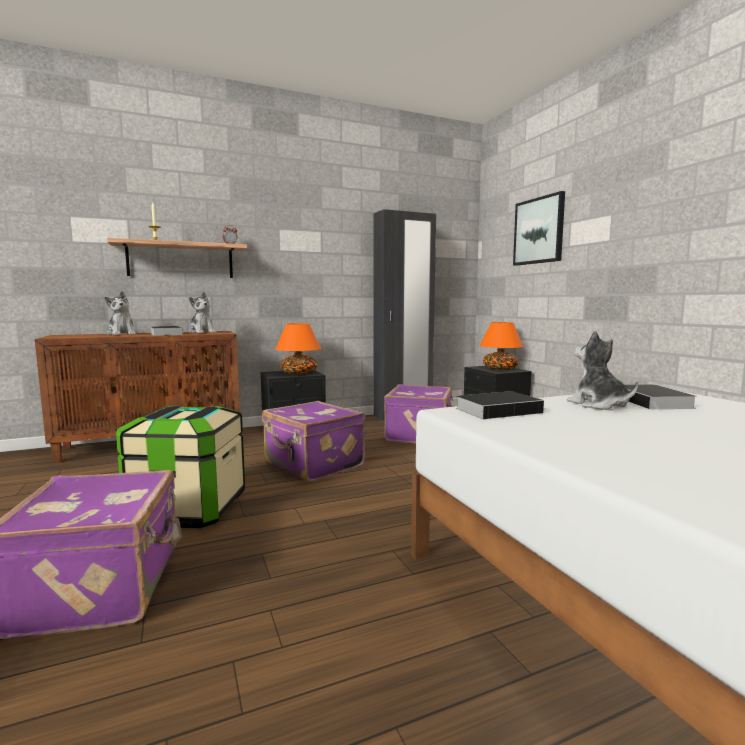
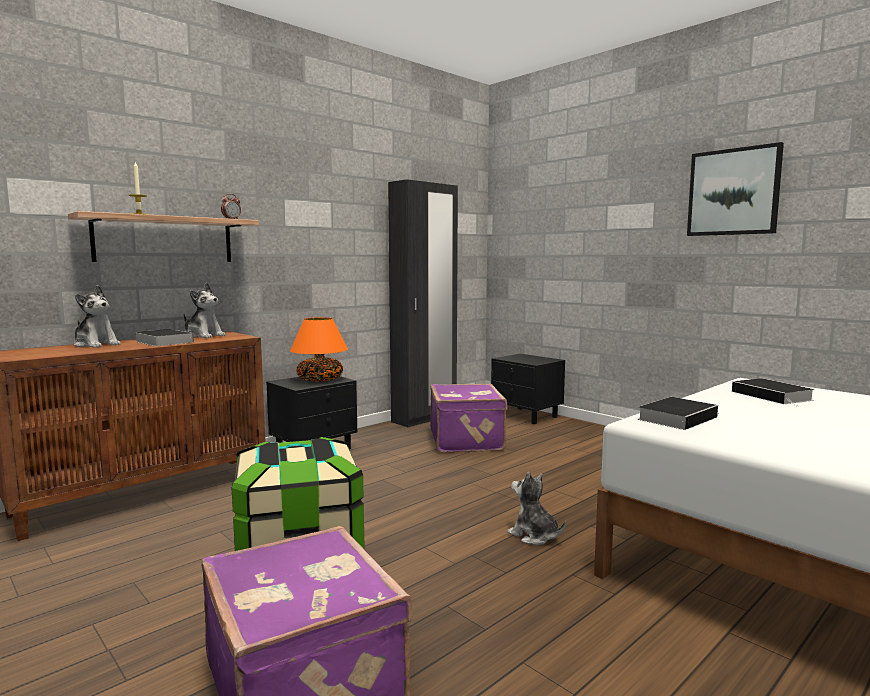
camera: 20 degrees left, 0 degrees up
(313, 465) = (388, 493): purple suitcase -> none
(500, 369) = (532, 359): orange table lamp -> none
(539, 231) = (569, 211): picture -> picture (733, 192)
(598, 405) = (741, 403): plush toy -> plush toy (534, 536)

